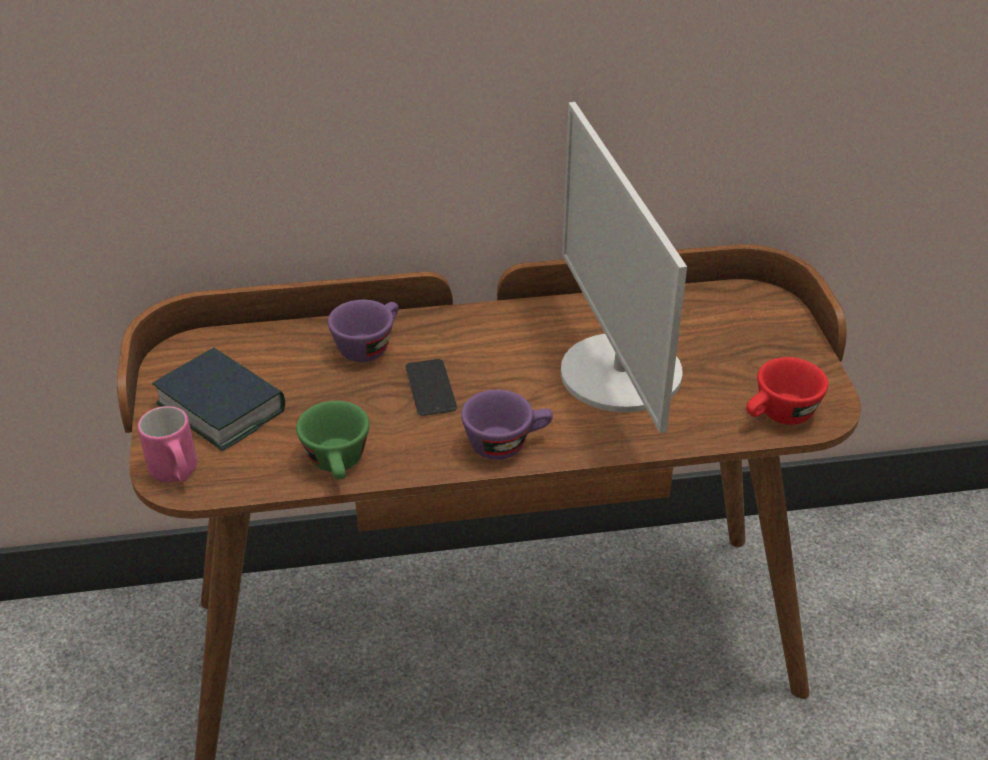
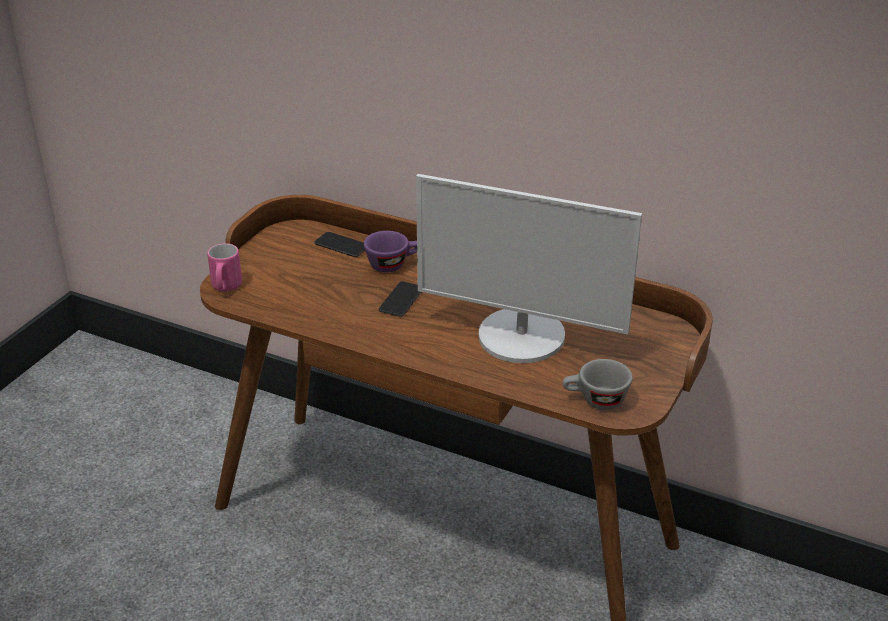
camera: 35 degrees right, 5 degrees down
(221, 407) = (281, 265): book -> none
(275, 347) = (341, 245): none -> phone
(338, 464) = (308, 317): green cup -> none
(507, 443) = (410, 345): purple cup -> none
(619, 374) = (521, 337): monitor -> monitor turned 90 degrees counterclockwise
(779, 416) = (595, 401): red cup -> grey cup

